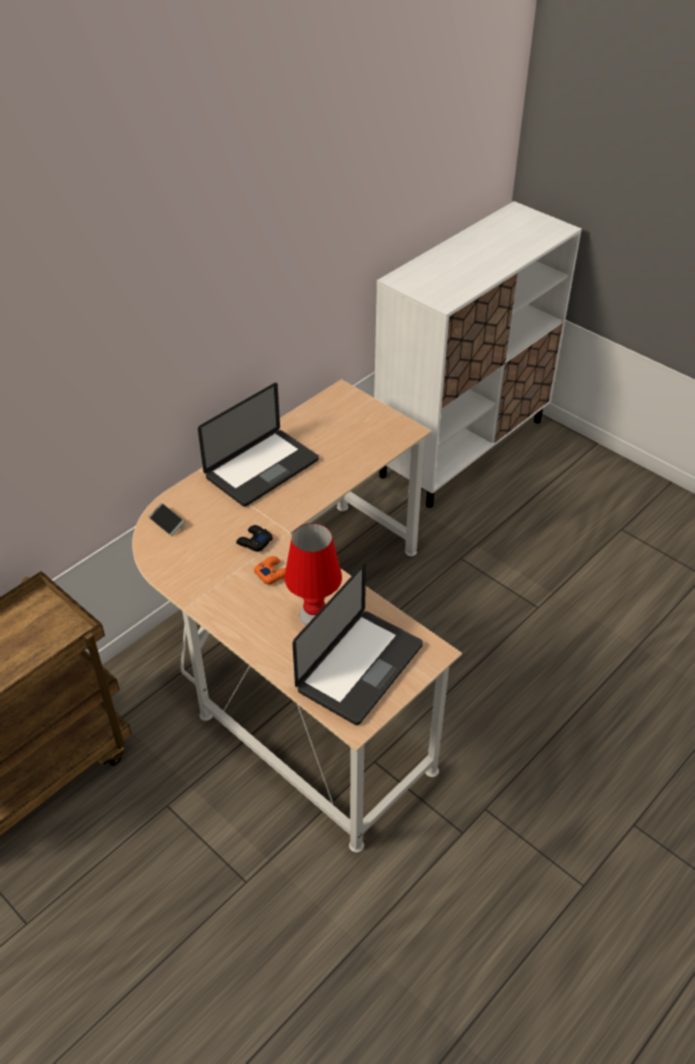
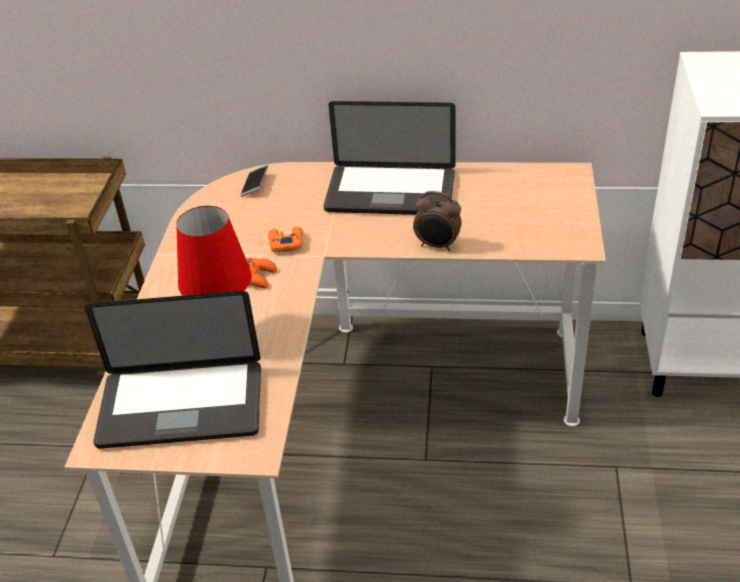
camera: 55 degrees right, 5 degrees down
(254, 542) = (286, 243): black game controller -> orange game controller
(340, 481) = (437, 246): none -> alarm clock

